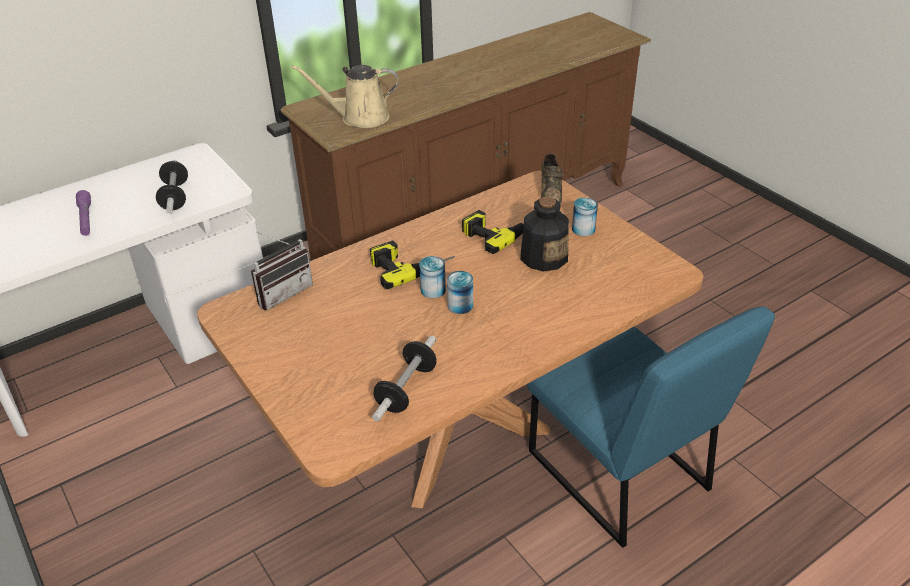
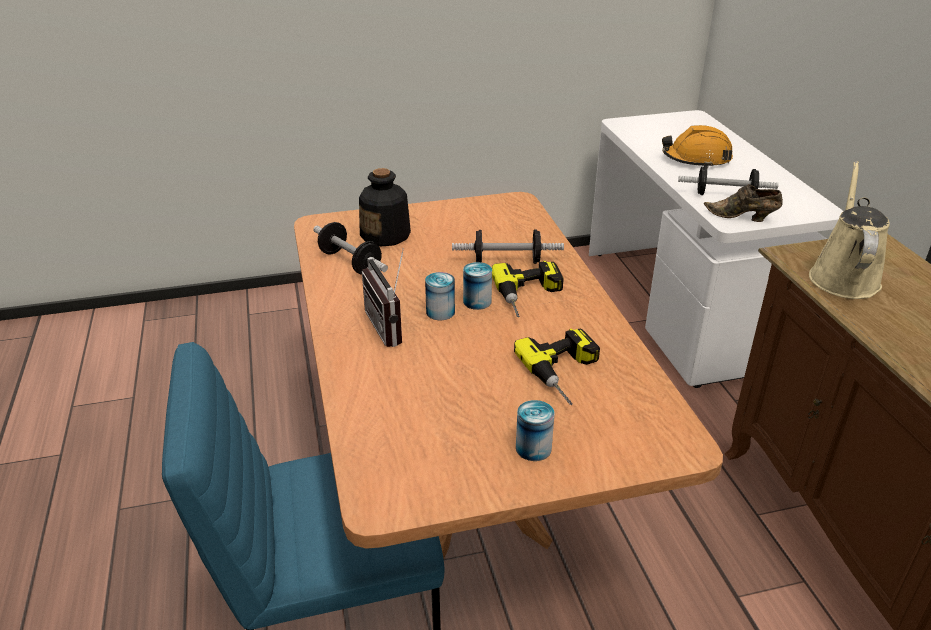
camera: 110 degrees right, 5 degrees down
(86, 219) = (696, 159): purple flashlight -> orange hard hat
(282, 292) = (527, 227): radio -> radio (392, 327)
(356, 289) = (507, 261): none -> dumbbell
(543, 257) = (490, 392): bottle -> bottle (386, 235)
(550, 194) = (643, 446): brown shoe -> brown shoe (742, 217)

